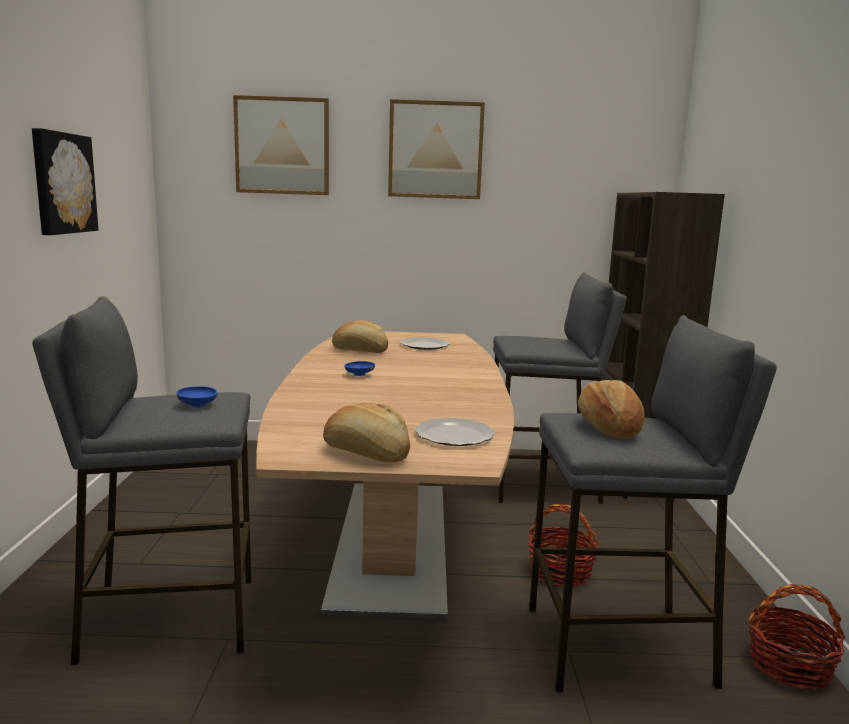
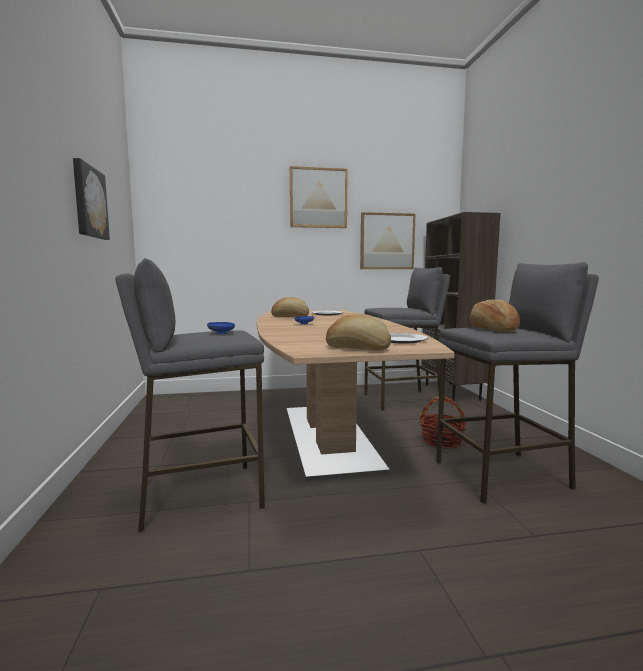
camera: 10 degrees left, 5 degrees down
(282, 146) = (221, 195): picture -> picture (387, 241)
(789, 666) = (603, 473): basket -> none

